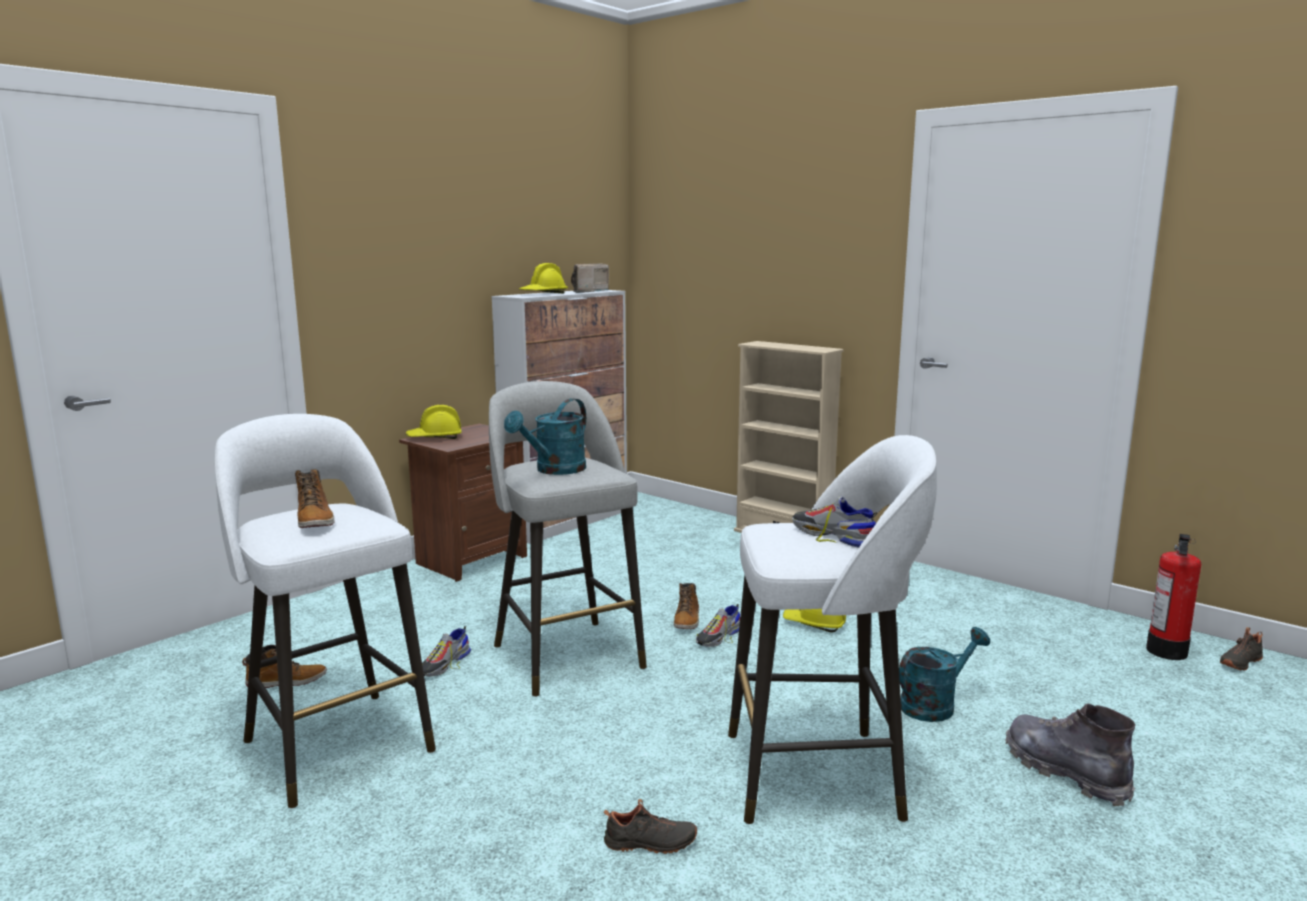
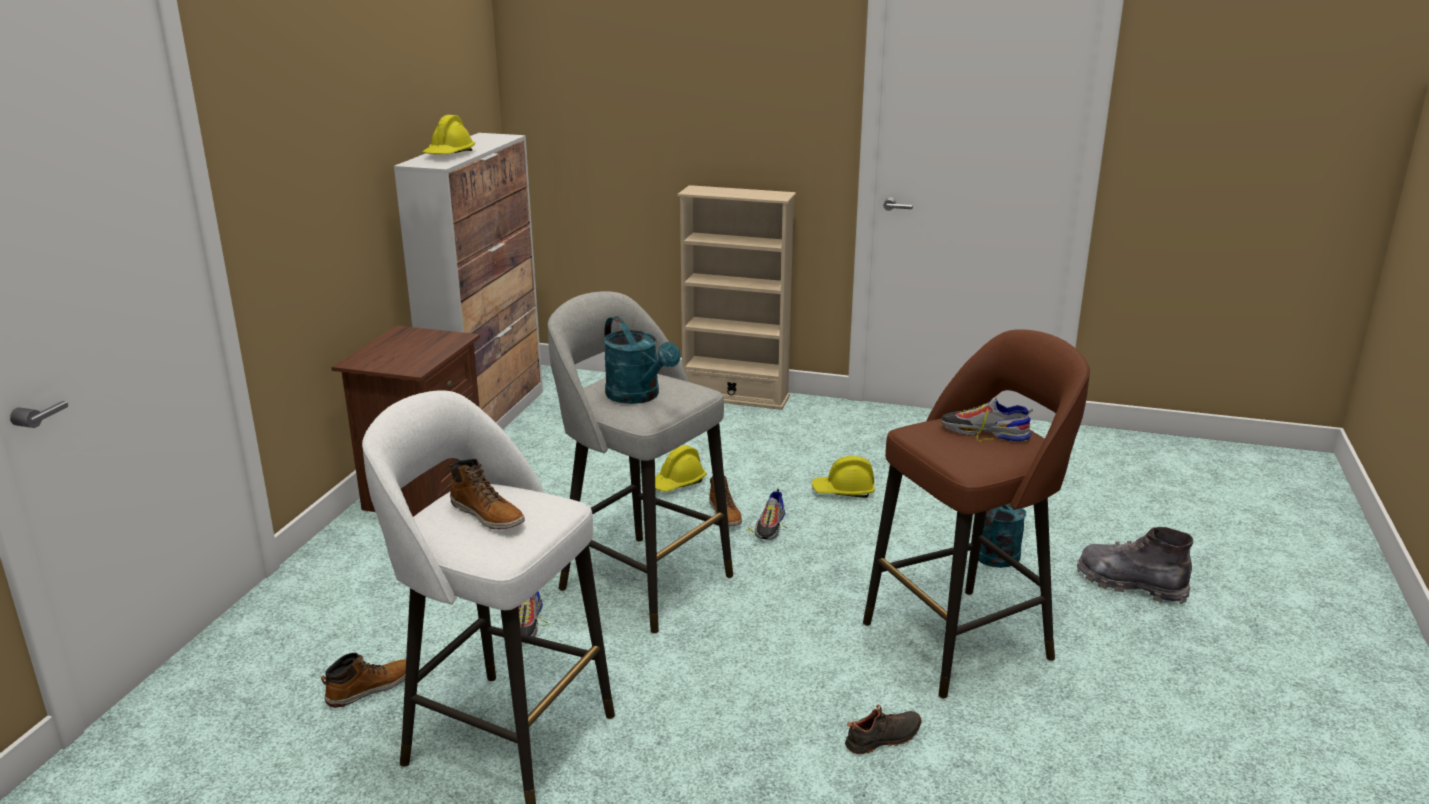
camera: 25 degrees left, 10 degrees up
(435, 438) = (374, 357): yellow hard hat -> yellow hard hat (677, 483)
(554, 470) = (638, 396): turquoise watering can -> turquoise watering can turned 45 degrees counterclockwise
(586, 291) = (487, 143): radio -> none
(818, 775) = (962, 640): white stool -> brown stool
(1167, 651) = (1131, 455): fire extinguisher -> none
(1239, 662) = (1184, 454): black shoe -> none

